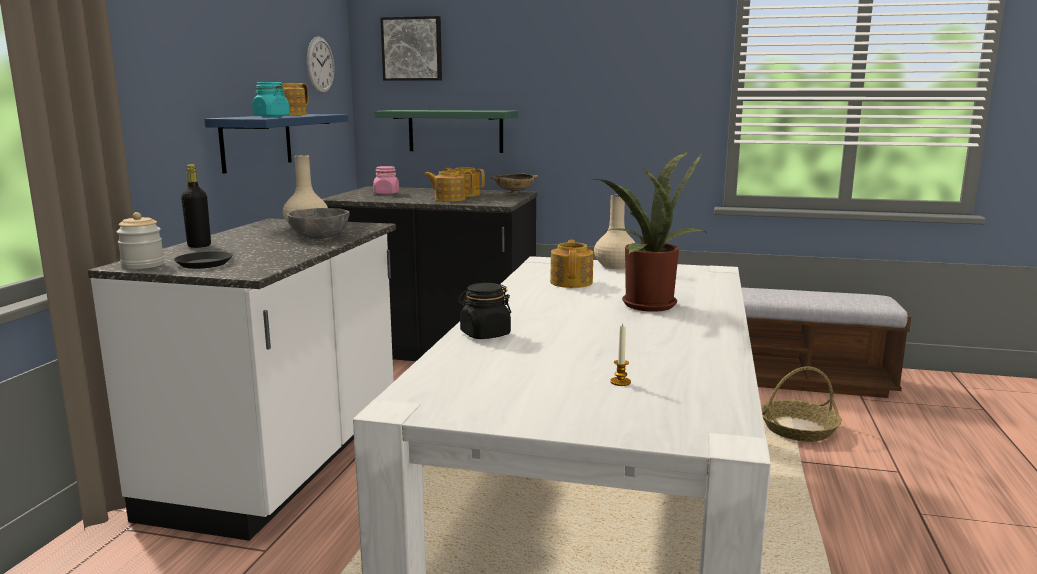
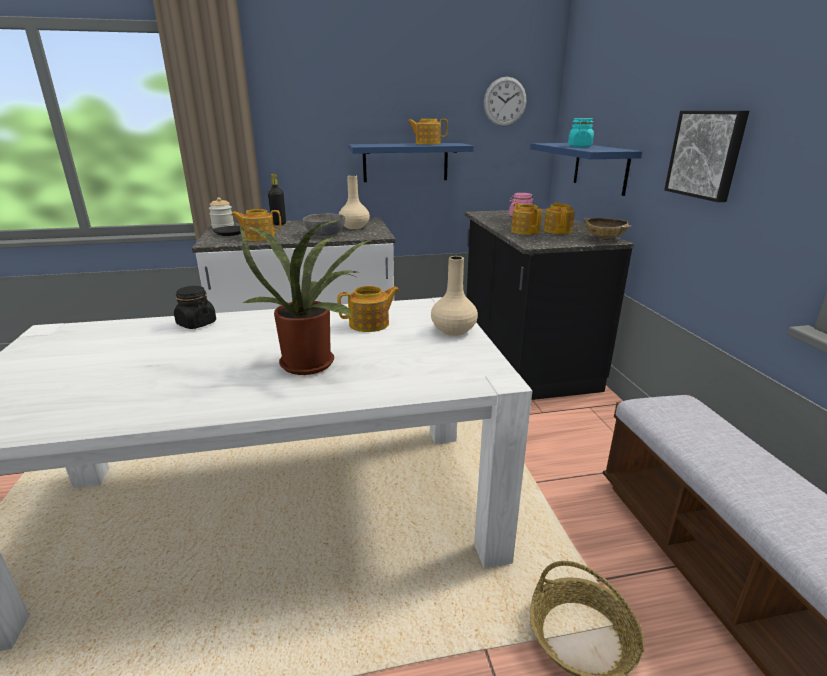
camera: 65 degrees right, 10 degrees up
(271, 116) = (387, 145): turquoise jar -> turquoise jar (579, 146)
(272, 255) = (259, 237): none -> teapot
(412, 49) = (590, 83): picture -> picture (706, 154)
(455, 131) = (600, 167): green shelf -> blue shelf
(620, 382) = (74, 382): candle -> none

